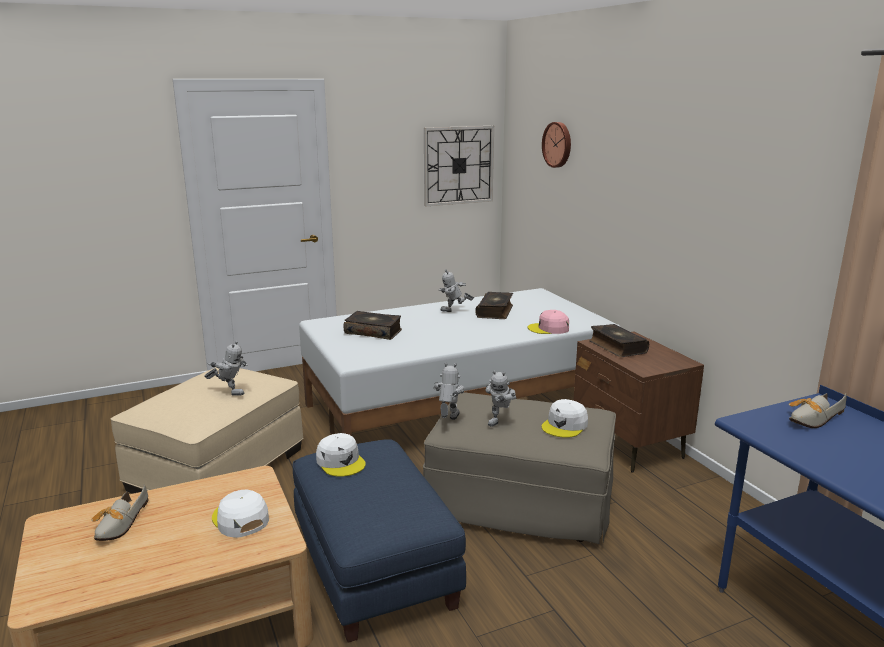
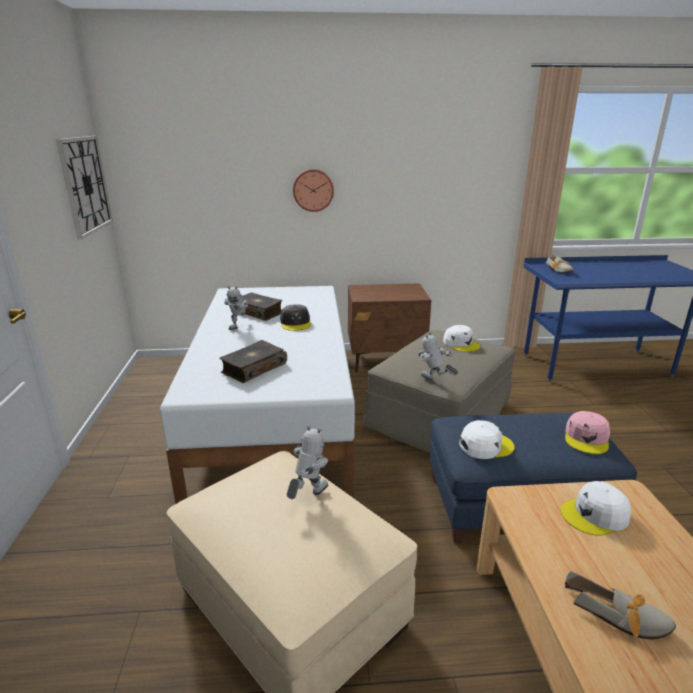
camera: 70 degrees left, 5 degrees up
(483, 328) = (296, 323): none -> grey cap
(500, 421) = (445, 362): toy robot -> none
(549, 328) = (320, 304): pink cap -> pink cap (586, 438)
(558, 144) = (212, 147): wall clock -> wall clock (313, 190)
(617, 347) = (374, 295): book -> none

